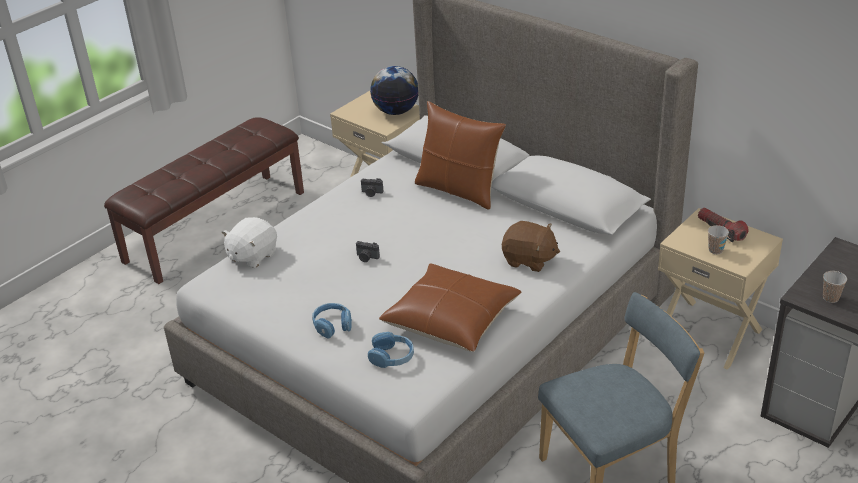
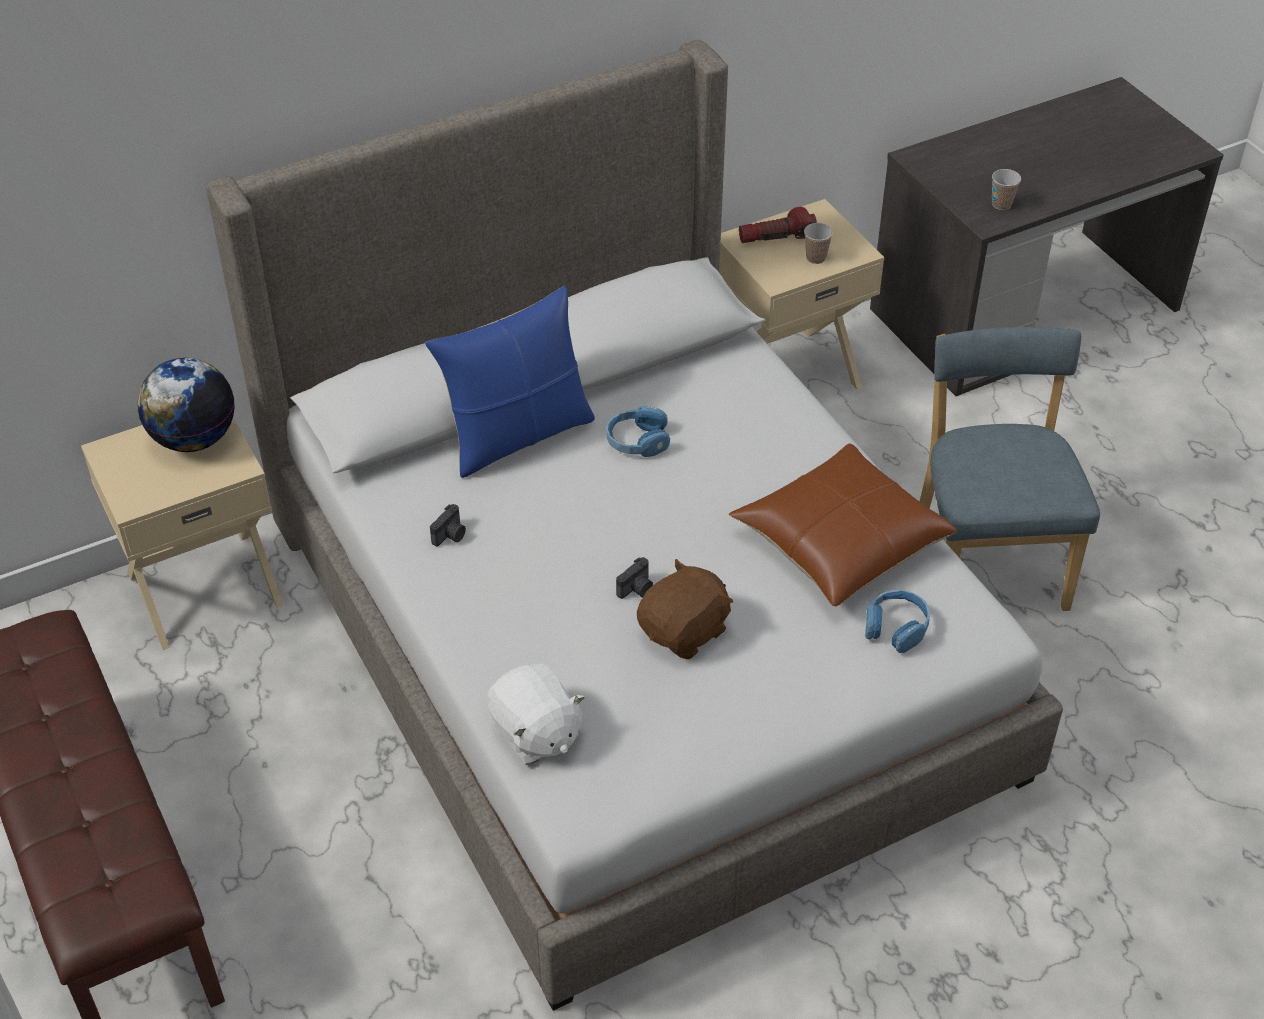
camera: 70 degrees left, 10 degrees up
(332, 325) = (785, 675): blue headphones -> blue headphones (637, 441)
(459, 190) = (517, 435): brown pillow -> blue pillow
(529, 260) = (747, 422): brown plush toy -> brown plush toy (685, 631)

